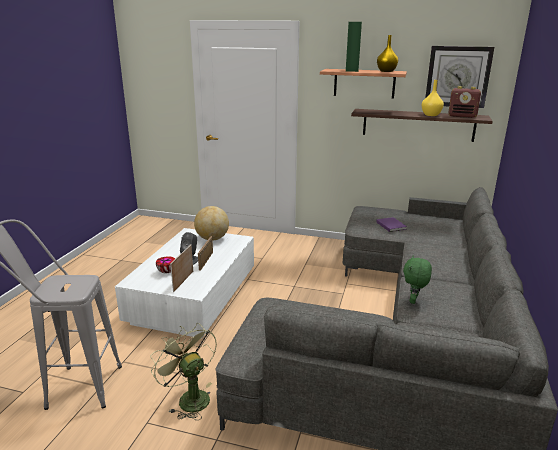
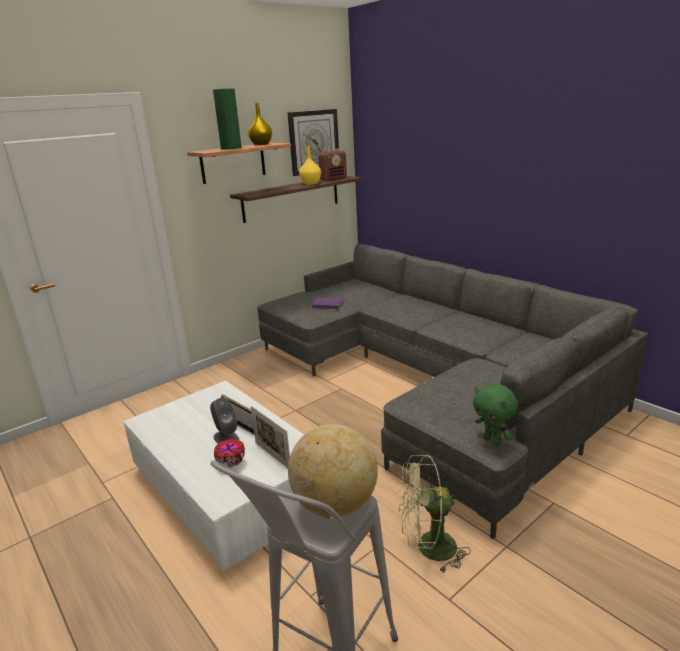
camera: 55 degrees left, 0 degrees up
(212, 239) = (190, 407): globe -> globe (335, 505)
(414, 300) = (463, 338): green plush toy -> green plush toy (493, 441)

